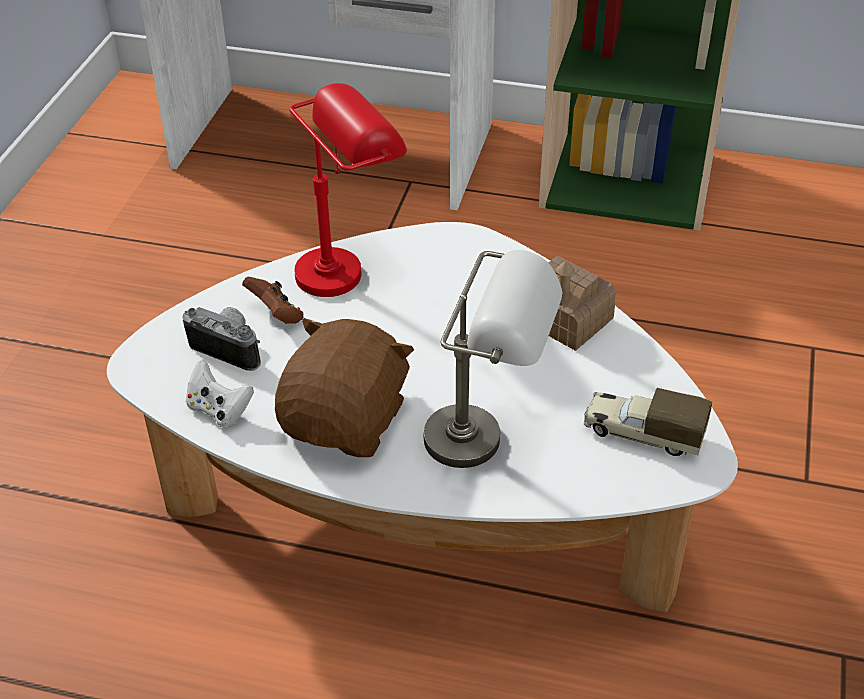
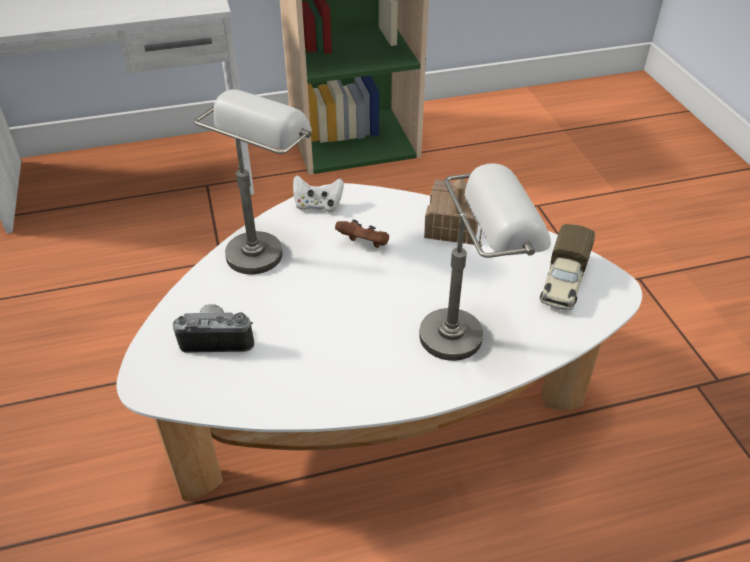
camera: 30 degrees left, 0 degrees up
(219, 410) = (247, 392): white game controller -> white game controller (318, 206)
(276, 315) = (236, 299): brown game controller -> brown game controller (364, 245)
(347, 421) = (357, 359): brown plush toy -> none
(348, 266) = (264, 243): red table lamp -> grey table lamp
(642, 433) = (563, 283): toy truck -> toy truck turned 60 degrees counterclockwise

